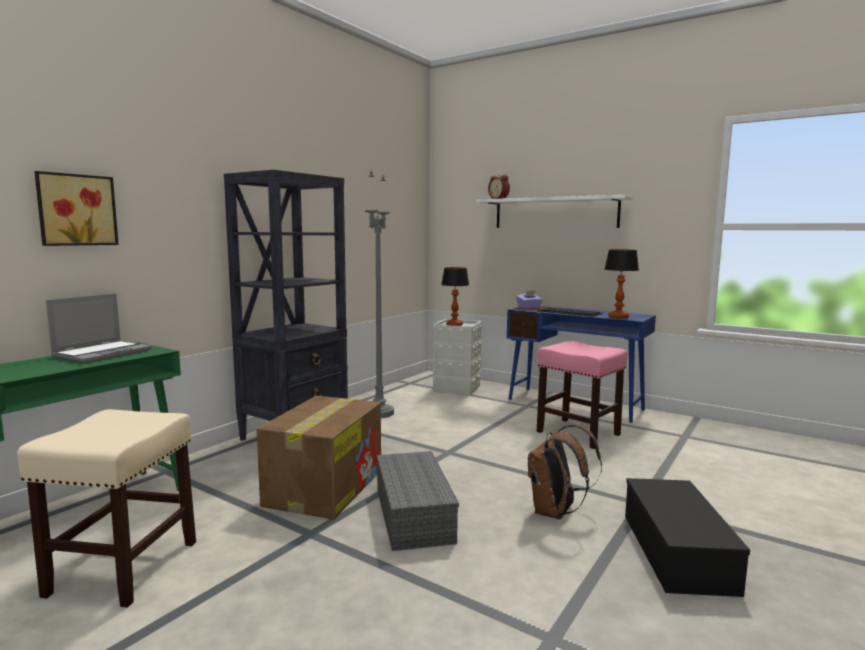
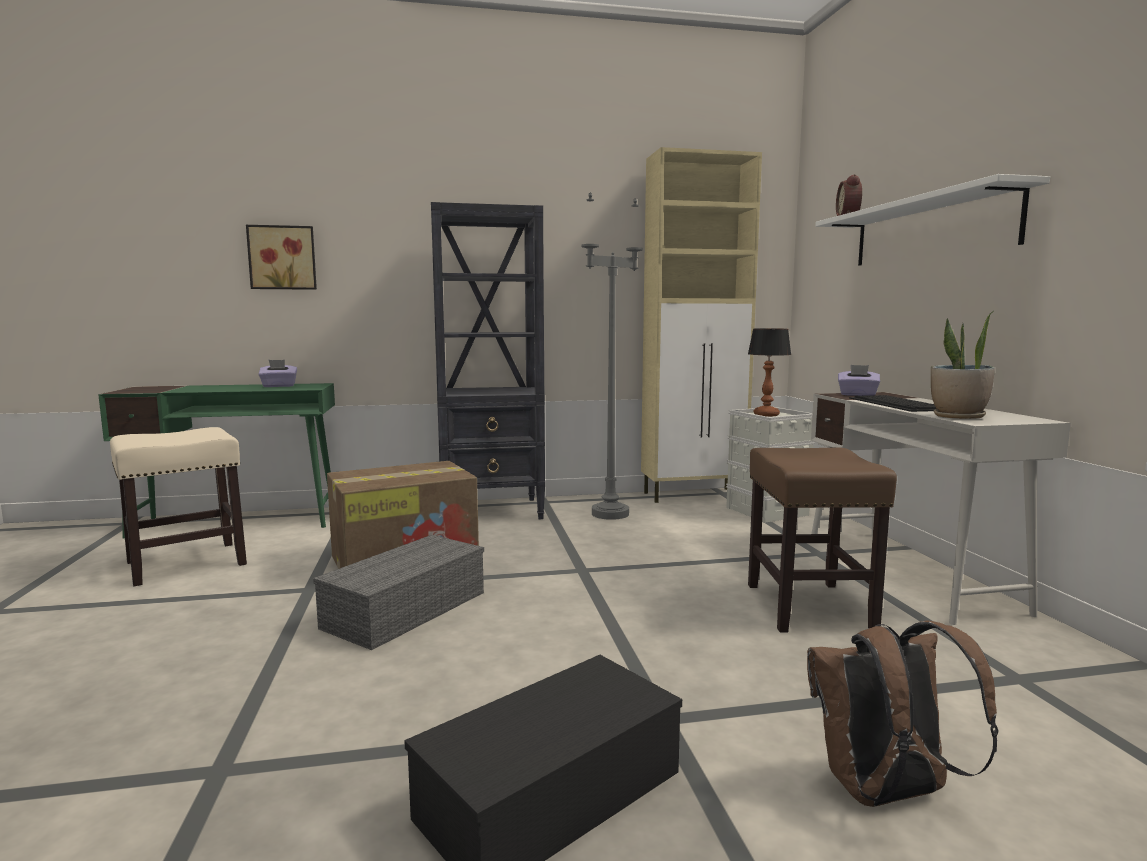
camera: 45 degrees right, 0 degrees up
(103, 353) = (279, 386): laptop -> purple tissue box
(398, 388) = (694, 495): none -> beige cabinet
(556, 513) = (530, 673): brown backpack -> brown backpack (884, 794)
(575, 404) = (907, 572): blue desk -> white desk
(577, 433) = (807, 606): pink stool -> brown stool
(618, 317) = (958, 416): table lamp -> potted plant

